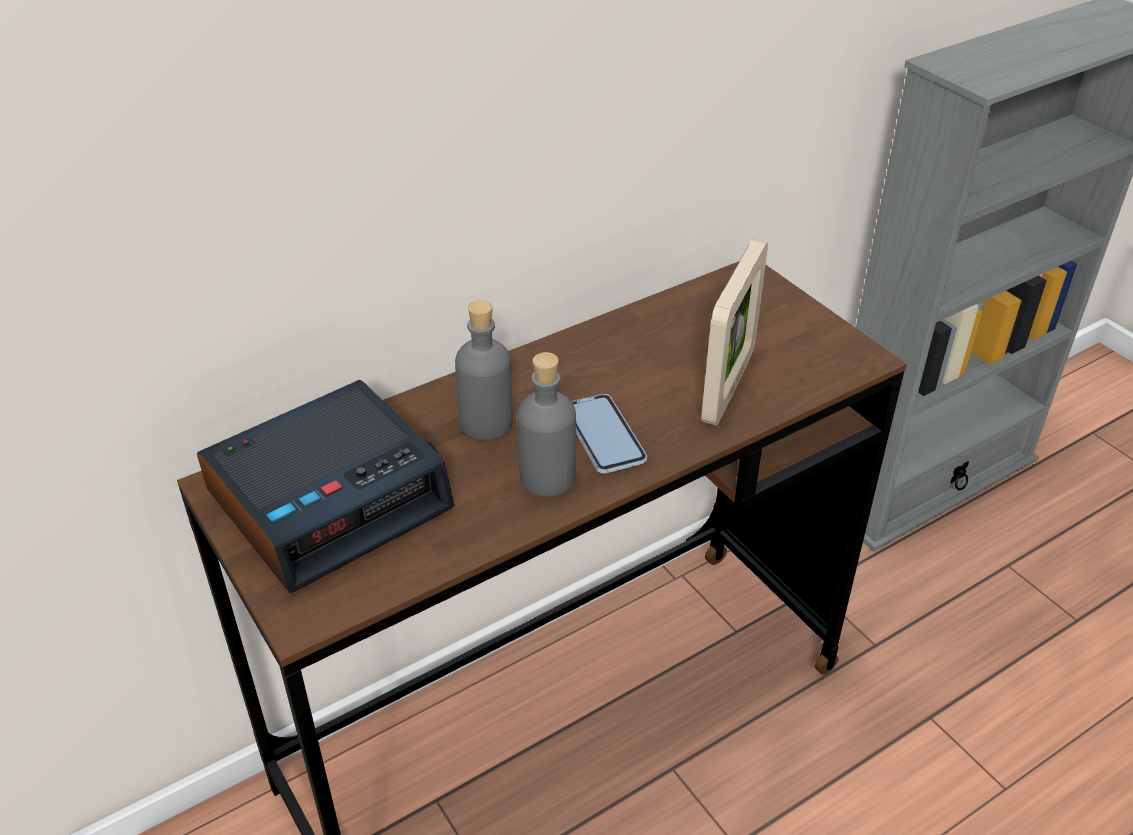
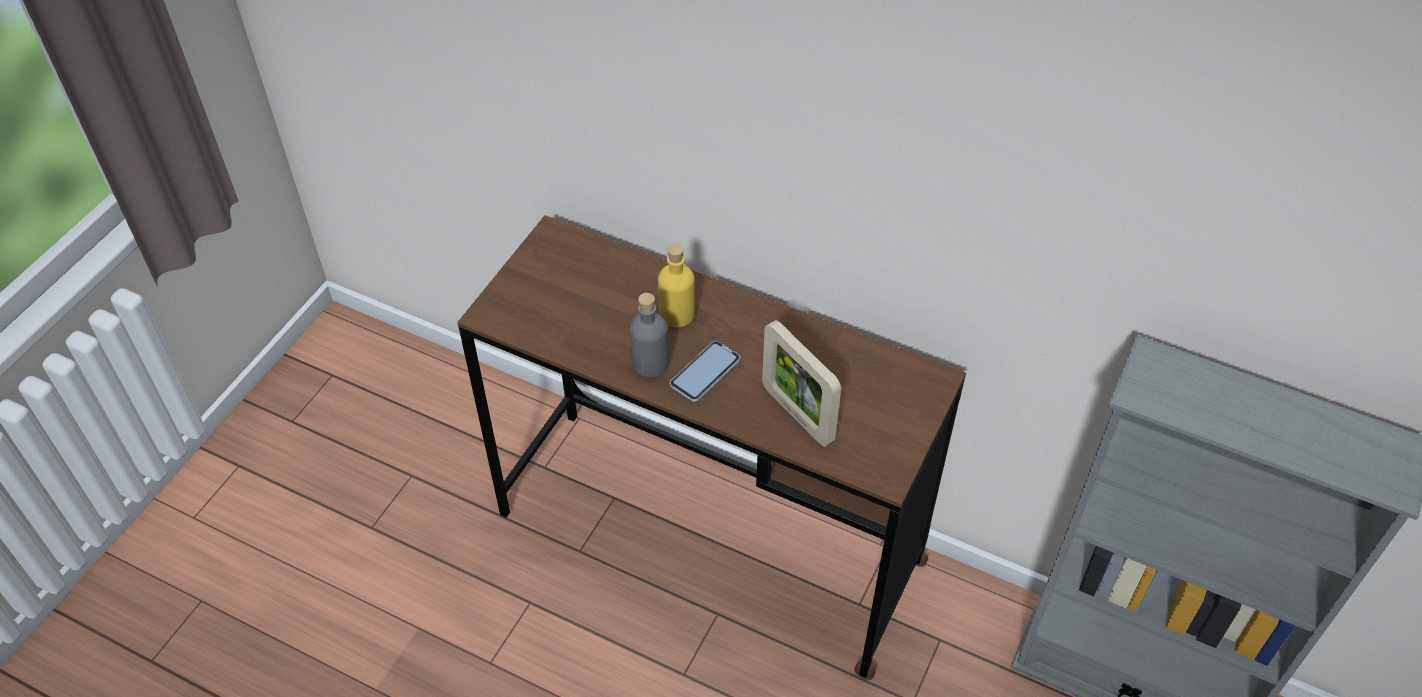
camera: 60 degrees right, 10 degrees up
(331, 498) = (571, 281): alarm clock -> none
(486, 423) = (677, 314): grey bottle -> yellow bottle
(728, 387) = (797, 414): picture frame -> picture frame turned 60 degrees clockwise

